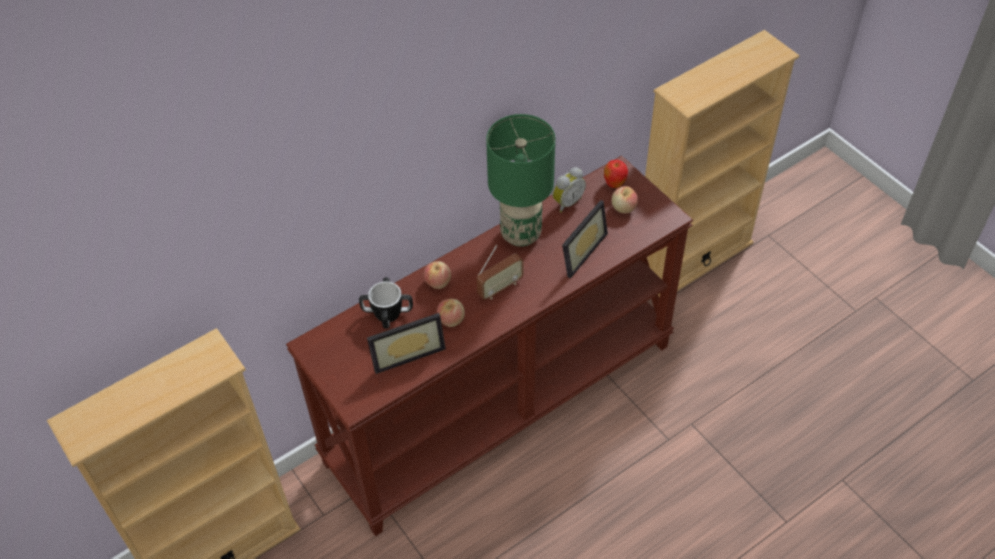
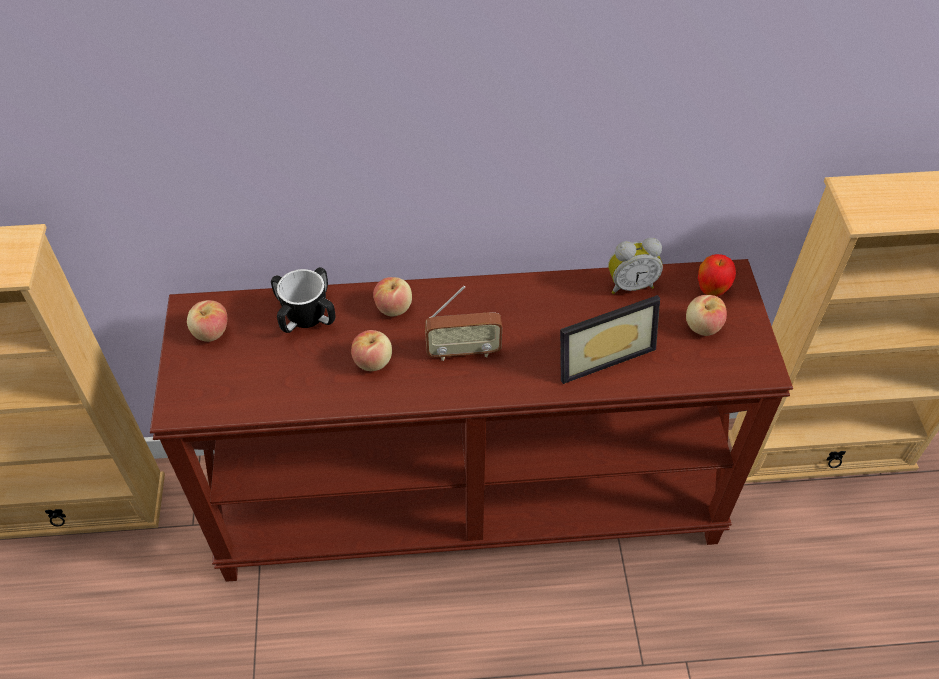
camera: 30 degrees right, 0 degrees up
(335, 352) = (211, 332): none -> apple
(406, 351) = (289, 372): picture frame -> none
(521, 233) = (542, 297): green table lamp -> none

